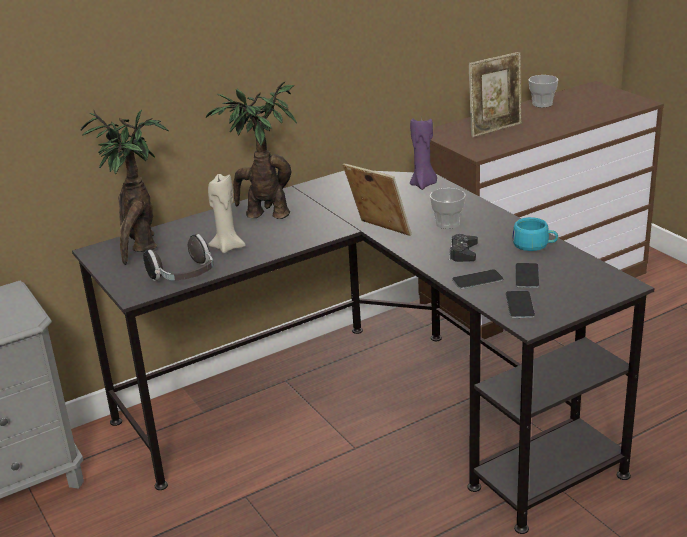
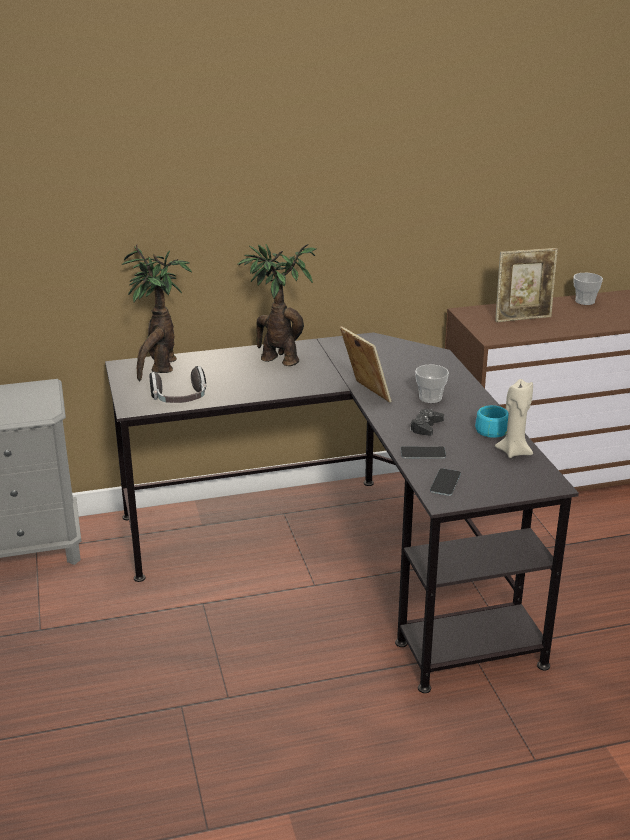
camera: 15 degrees right, 0 degrees up
(227, 247) = (229, 382): beige candle -> beige candle (513, 452)
(423, 185) = (432, 358): purple candle -> none
(527, 276) = (469, 458): phone -> none

